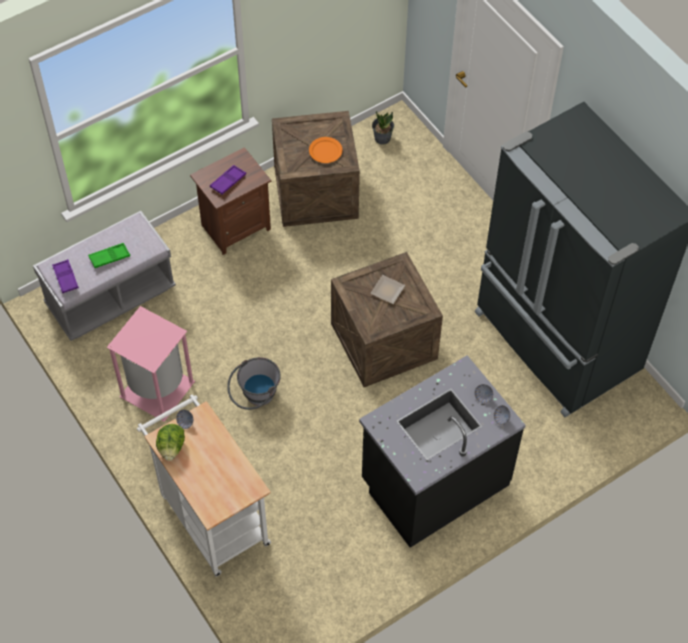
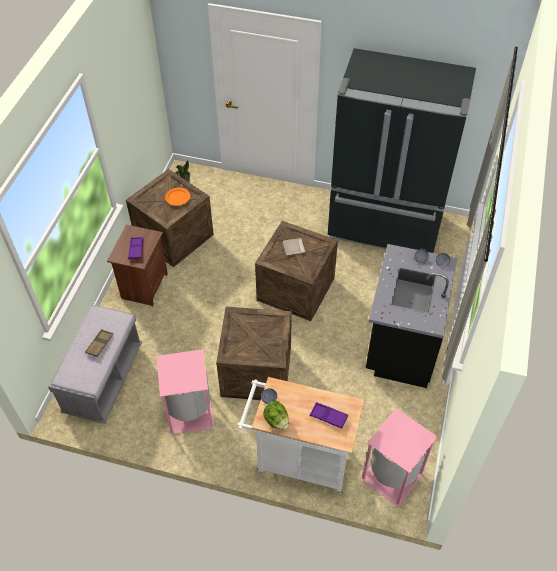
camera: 40 degrees left, 5 degrees down
(65, 278) = (81, 377): purple tray -> purple tray (328, 416)
(109, 257) = (99, 344): green tray -> brown tray
(255, 398) = (255, 372): grey bucket -> crate
(281, 603) = (392, 477): none -> pink trash can

